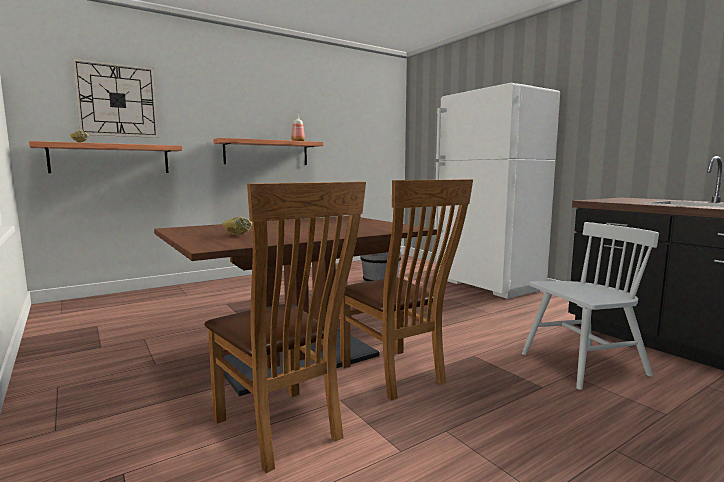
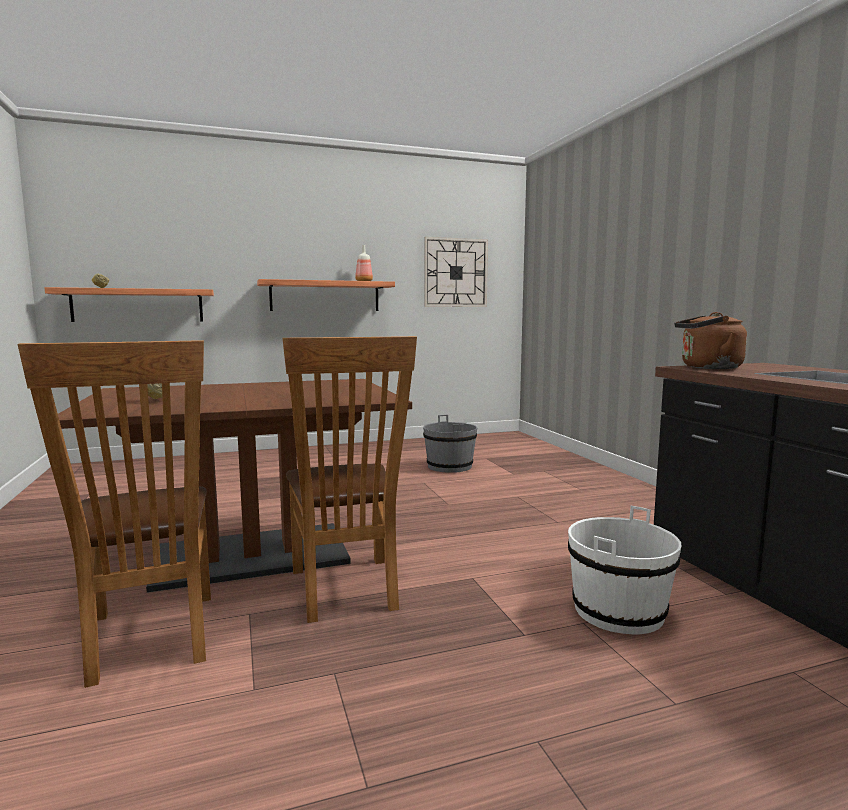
camera: 15 degrees right, 0 degrees up
(117, 100) = (146, 238): wall clock -> wall clock (455, 273)
(488, 286) = (593, 483): white fridge -> none
(583, 365) = (619, 611): white chair -> white bucket
(606, 200) = (707, 368): none -> brown kettle

